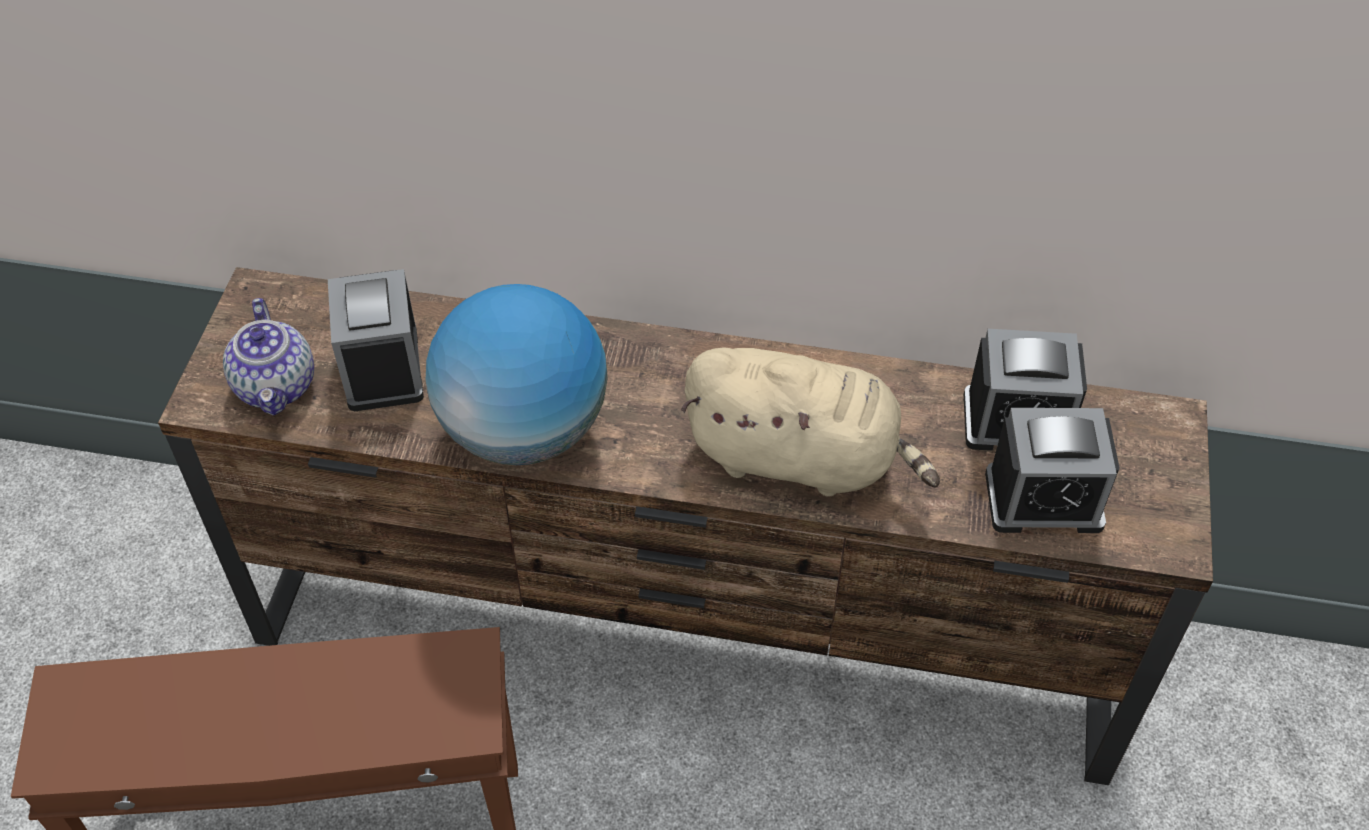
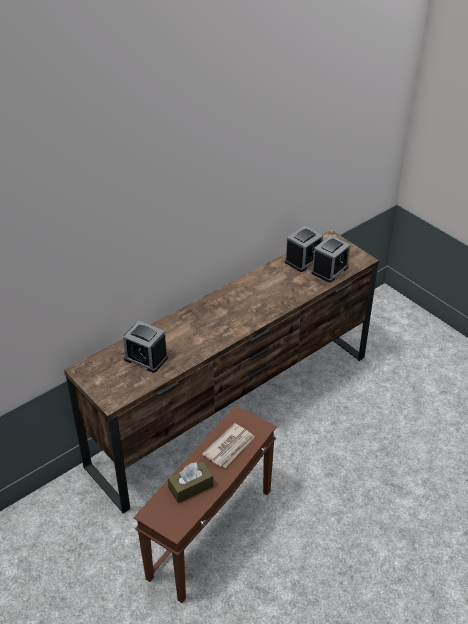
camera: 50 degrees left, 10 degrees down
(186, 711) = (191, 487): none -> brown tissue box
(277, 386) = (125, 383): teapot -> none
(360, 704) = (230, 447): none -> newspaper
(525, 430) = (204, 342): globe -> none
(800, 458) = (272, 300): beige plush toy -> none

